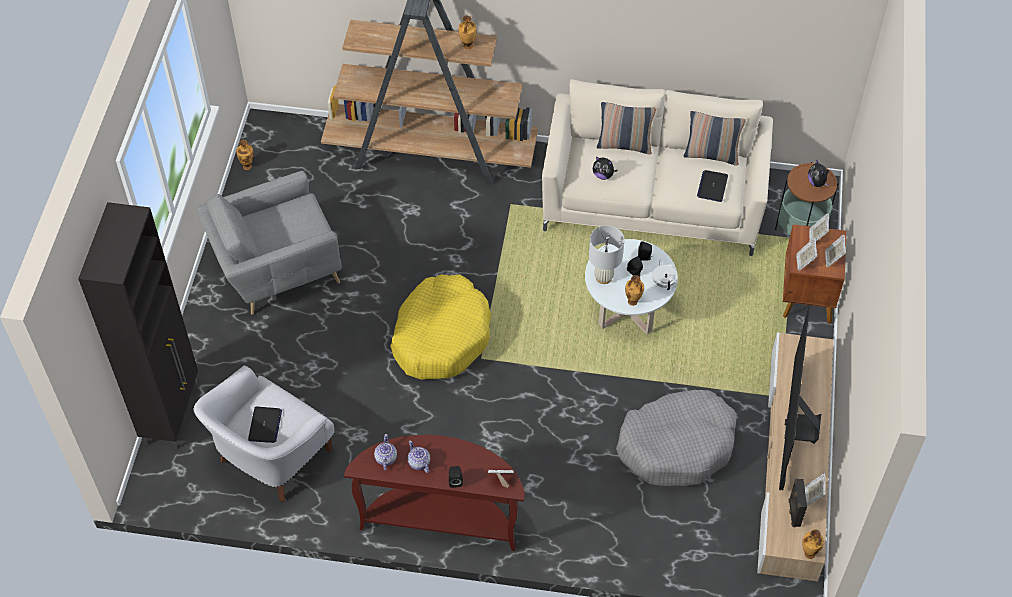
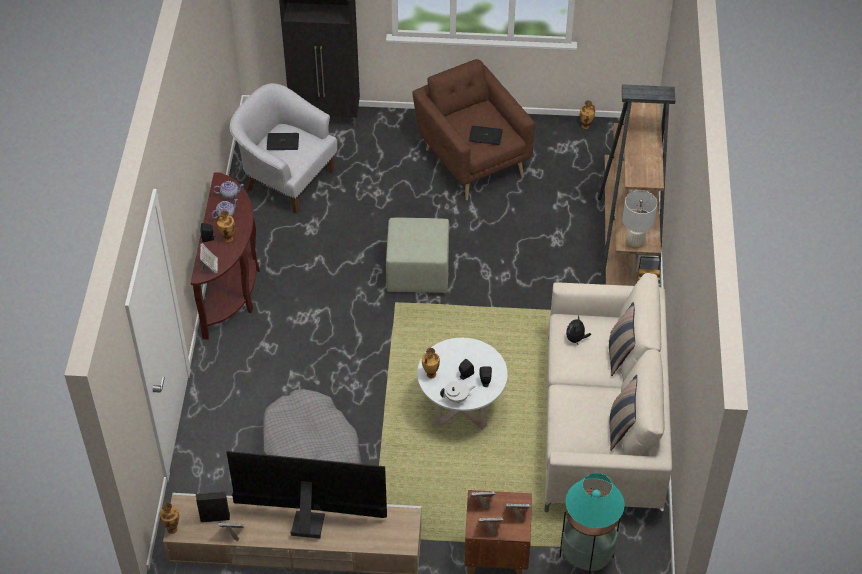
camera: 85 degrees right, 5 degrees down
(277, 272) = (472, 159): grey armchair -> brown armchair
(441, 336) = (417, 273): yellow dog bed -> green ottoman
(467, 46) = (644, 168): vase -> vase (228, 238)
(604, 277) = (457, 351): white table lamp -> white table lamp (635, 243)
(712, 186) = (577, 428): laptop -> laptop (485, 136)
(817, 182) = (592, 516): plush toy -> turquoise table lamp

